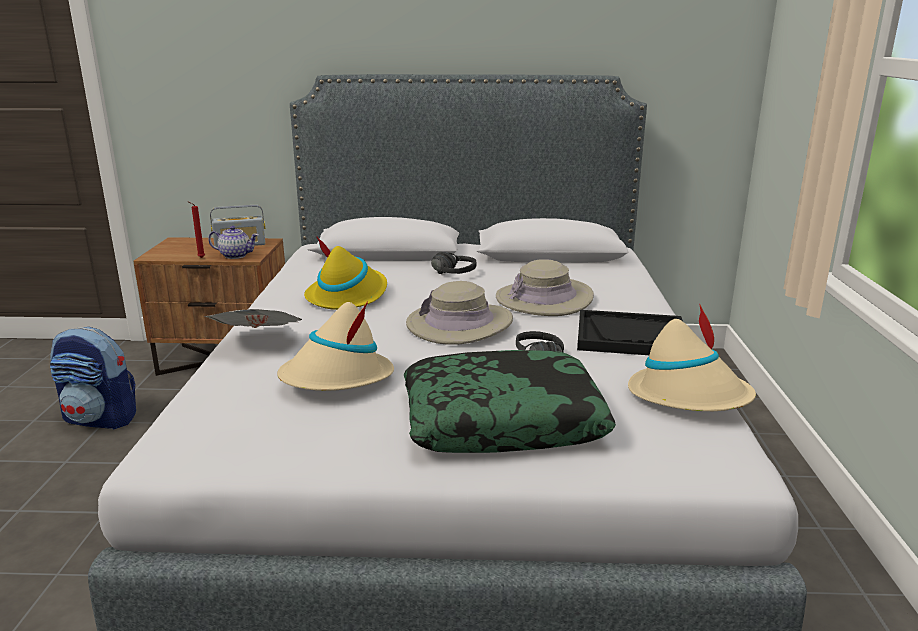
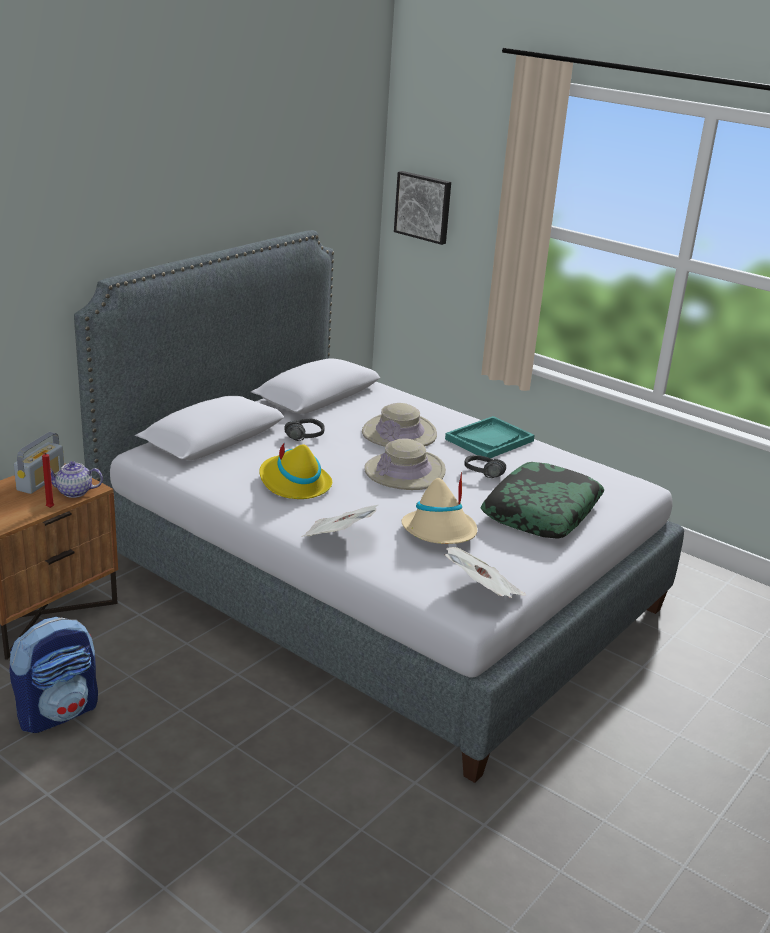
camera: 55 degrees left, 5 degrees up
(216, 449) = (483, 592): none -> newspaper
(236, 255) = (74, 492): teapot -> teapot turned 135 degrees counterclockwise
(631, 337) = (489, 440): black tray -> turquoise tray
(689, 396) = (572, 462): beige hat -> none
(790, 64) = (424, 207): none -> picture

